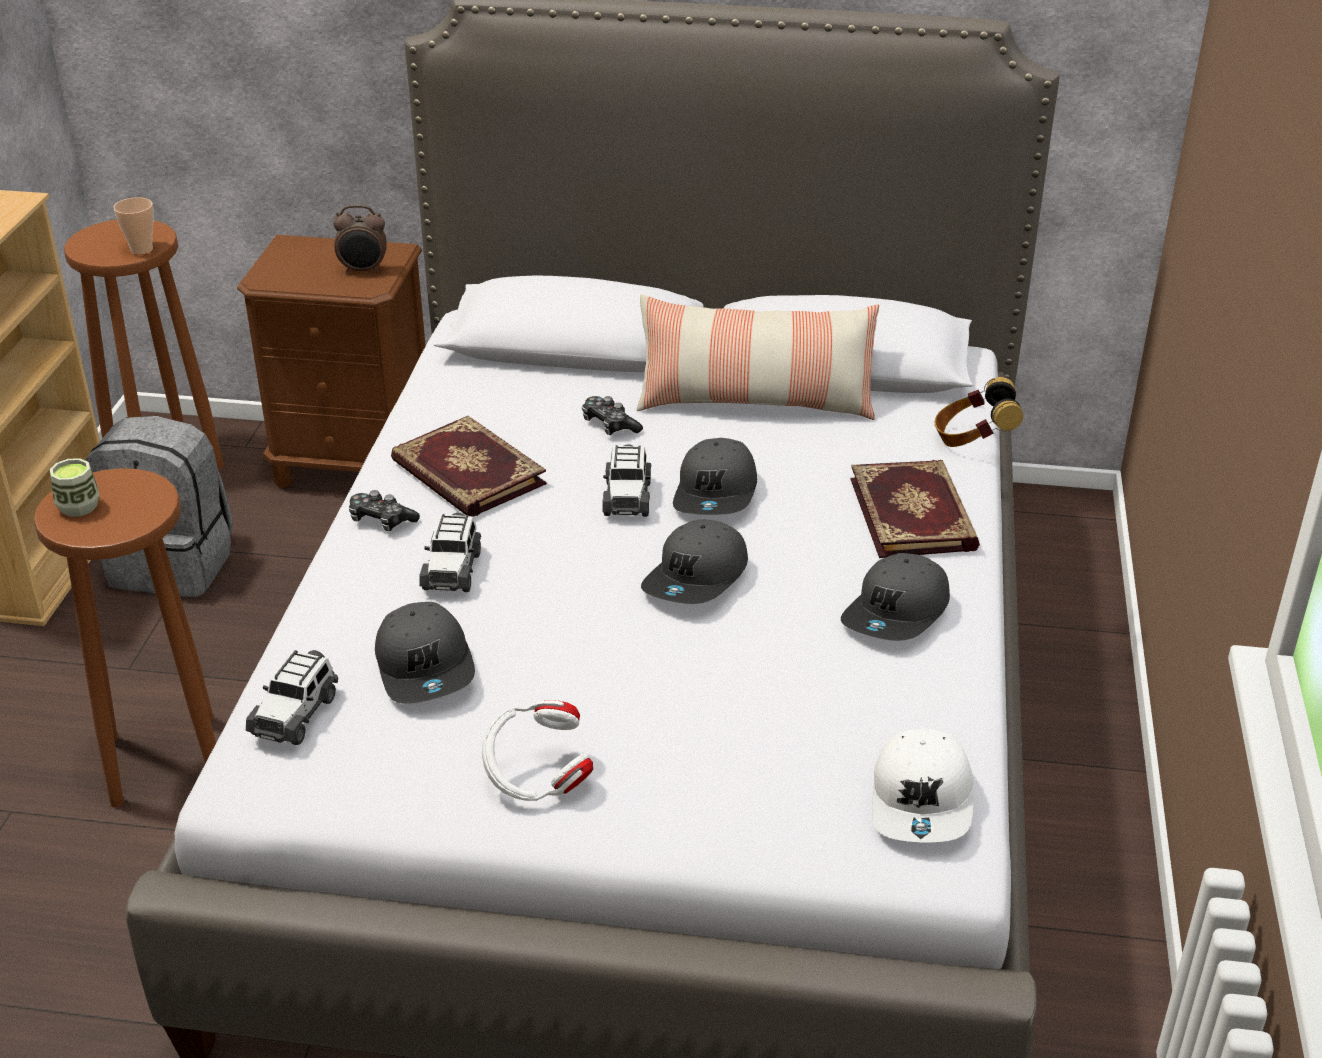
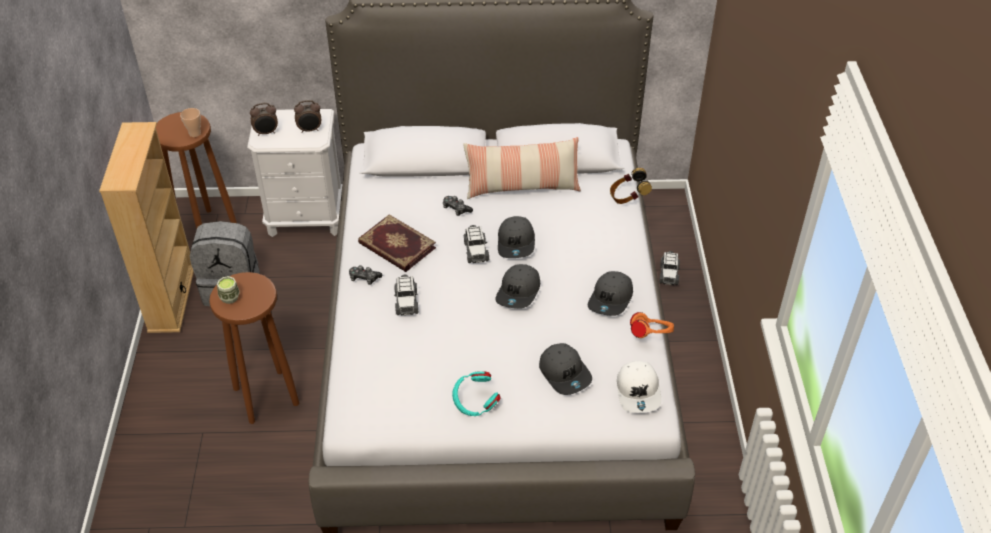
camera: 10 degrees left, 10 degrees up
(281, 268) = (266, 133): none -> alarm clock
(295, 714) = (360, 387): toy car -> toy car (668, 274)
(355, 465) = (306, 218): brown nightstand -> white nightstand
(426, 667) = (411, 355): grey cap -> grey cap (565, 373)
(536, 779) = (475, 404): white headphones -> turquoise headphones
(914, 514) = (609, 243): book -> none
(972, 693) = (650, 336): none -> orange headphones

